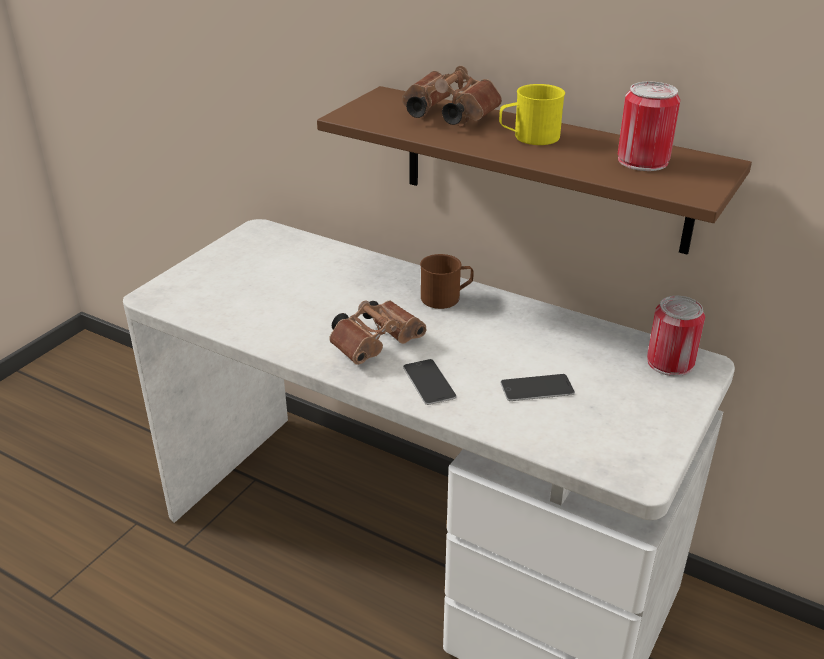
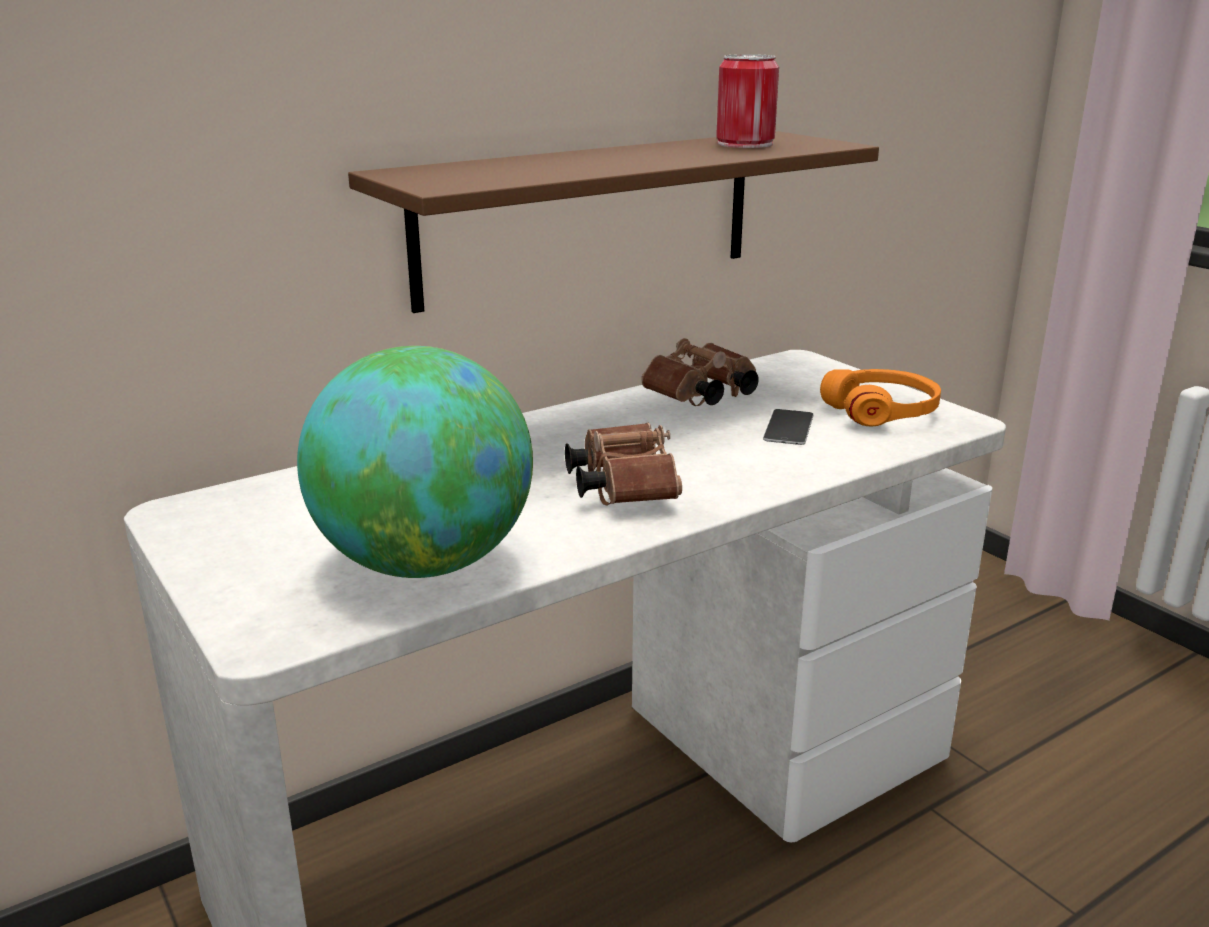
camera: 65 degrees left, 10 degrees down
(243, 310) = (424, 563): none -> globe
(429, 382) = (734, 475): phone -> none
(446, 116) = (518, 165): brown binoculars -> brown binoculars (700, 397)
(446, 297) = (554, 429): brown mug -> none
(529, 137) = (634, 155): yellow mug -> none
(616, 428) = (881, 411): none -> orange headphones
(670, 362) = (787, 368): can -> none

